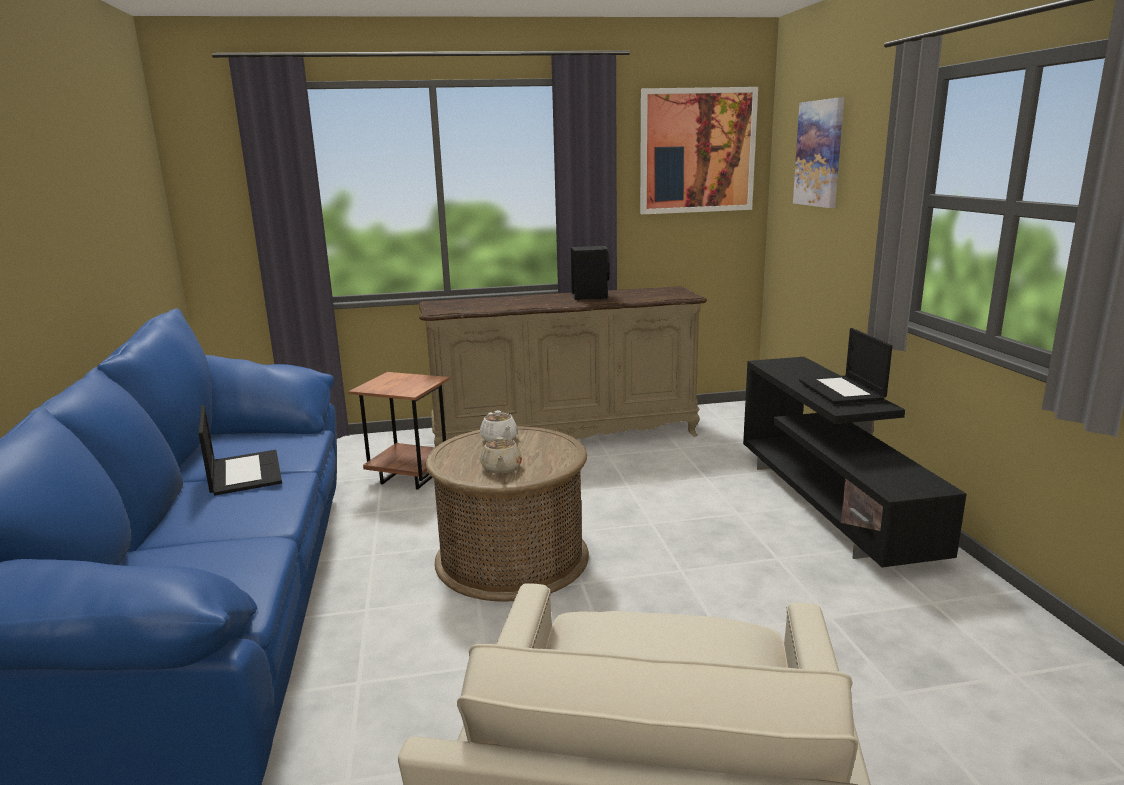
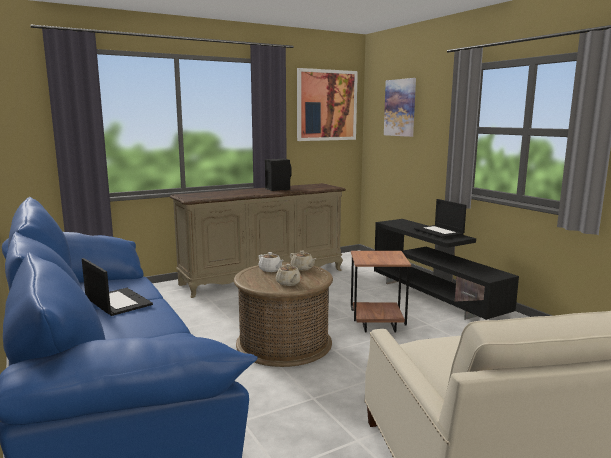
camera: 20 degrees left, 5 degrees down
(410, 477) = (181, 309): brown side table -> brown side table (377, 325)
(549, 442) = (302, 268): none -> beige teapot

